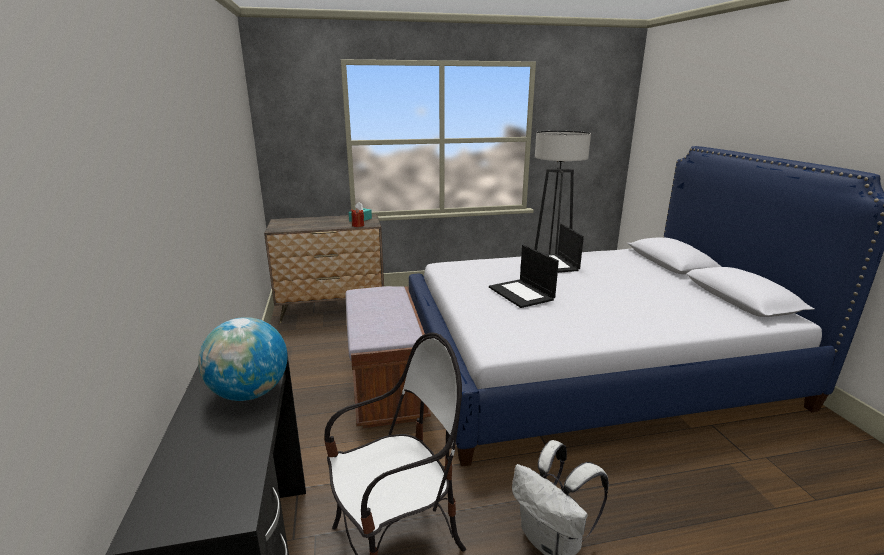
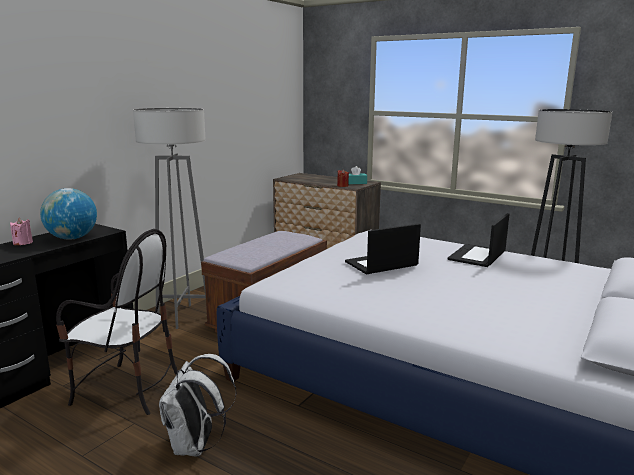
camera: 45 degrees right, 5 degrees down
(193, 436) = (23, 243): none -> pink candle
(298, 430) = (183, 316): none -> grey floor lamp
(522, 293) = (381, 264): laptop -> laptop turned 45 degrees clockwise

